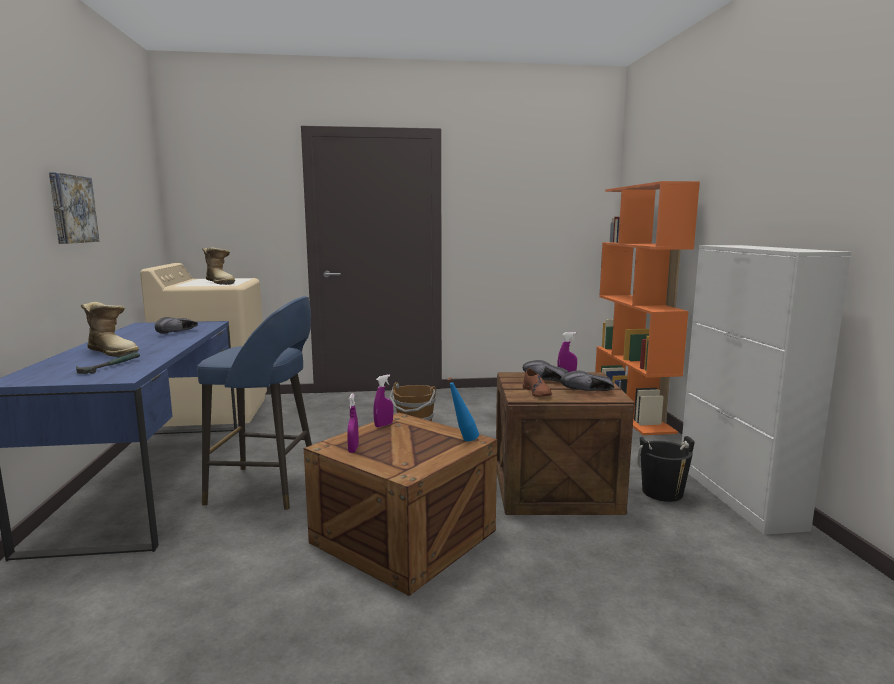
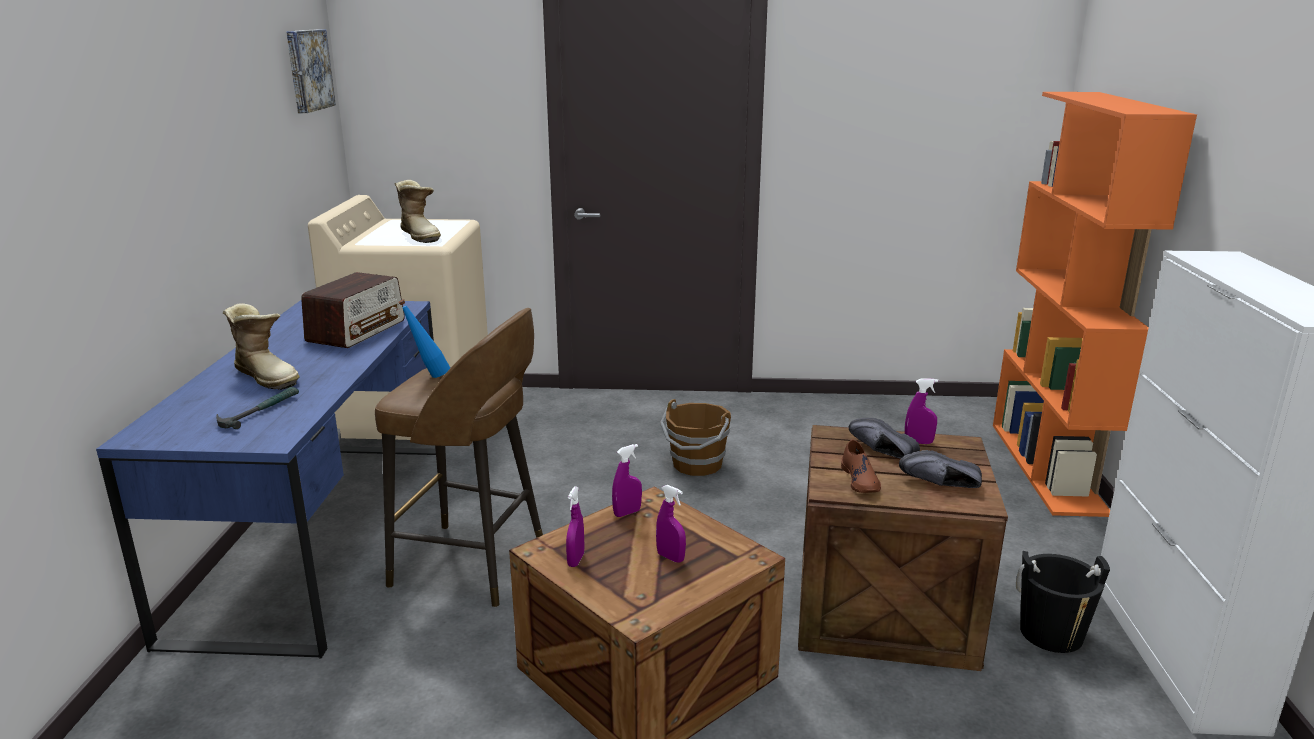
camera: 10 degrees right, 10 degrees up
(71, 209) = (206, 161): picture -> picture (307, 70)
(178, 333) = (357, 331): black shoe -> radio
(267, 488) = (473, 565): blue stool -> brown stool
(420, 444) = (670, 557): none -> purple spray bottle
(462, 441) = (733, 557): blue bottle -> blue bottle (428, 376)

